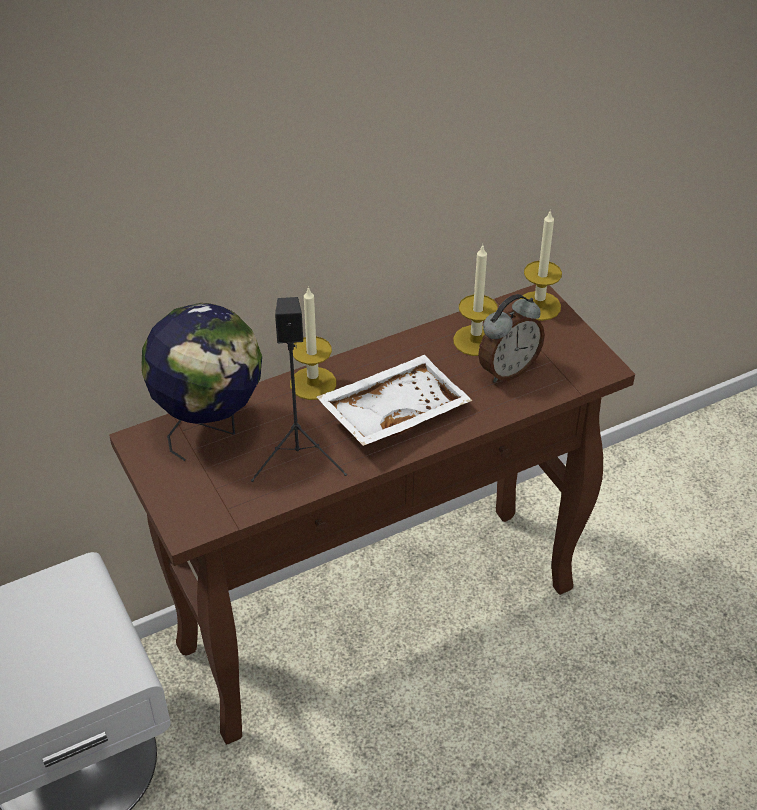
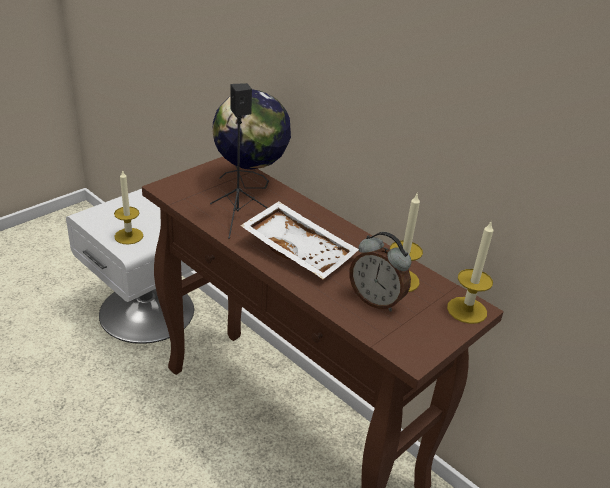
camera: 70 degrees right, 10 degrees down
(313, 383) = (310, 213): candle -> candle (129, 236)

